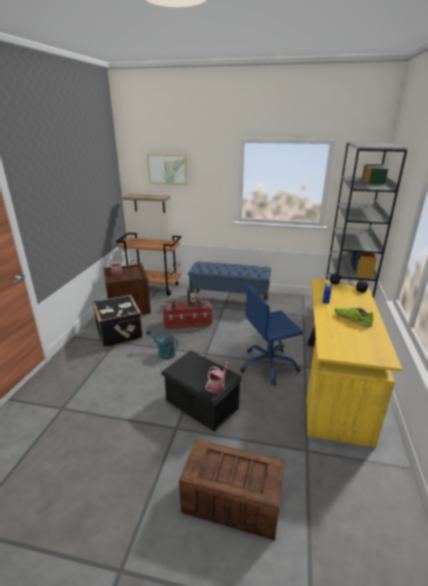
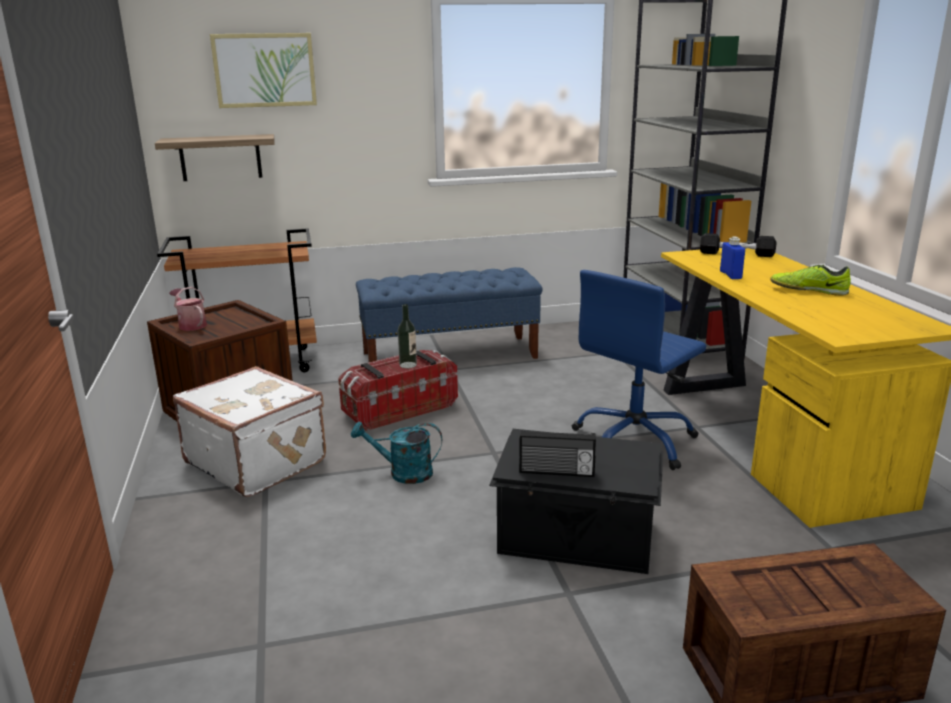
camera: 25 degrees left, 5 degrees down
(120, 332) = (257, 461): black suitcase -> white suitcase
(186, 376) = (556, 472): none -> radio
(217, 386) = (635, 469): watering can -> none

